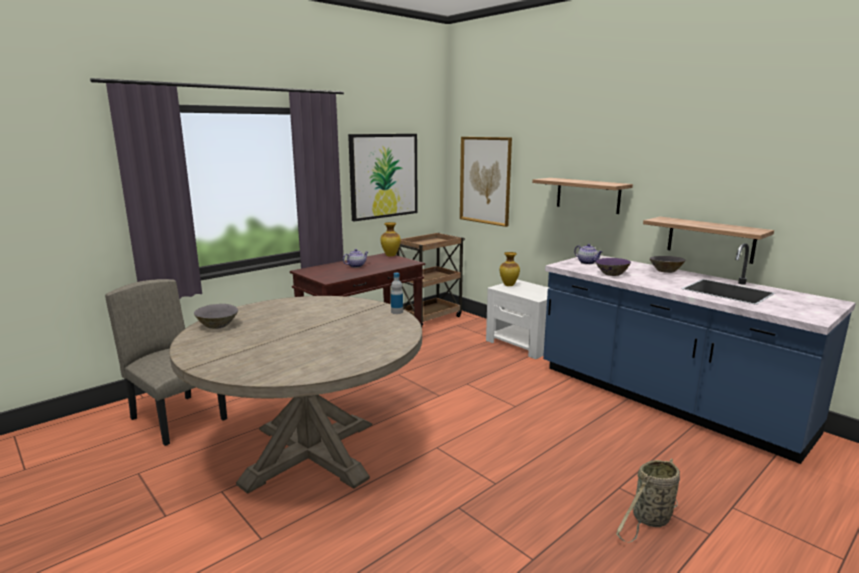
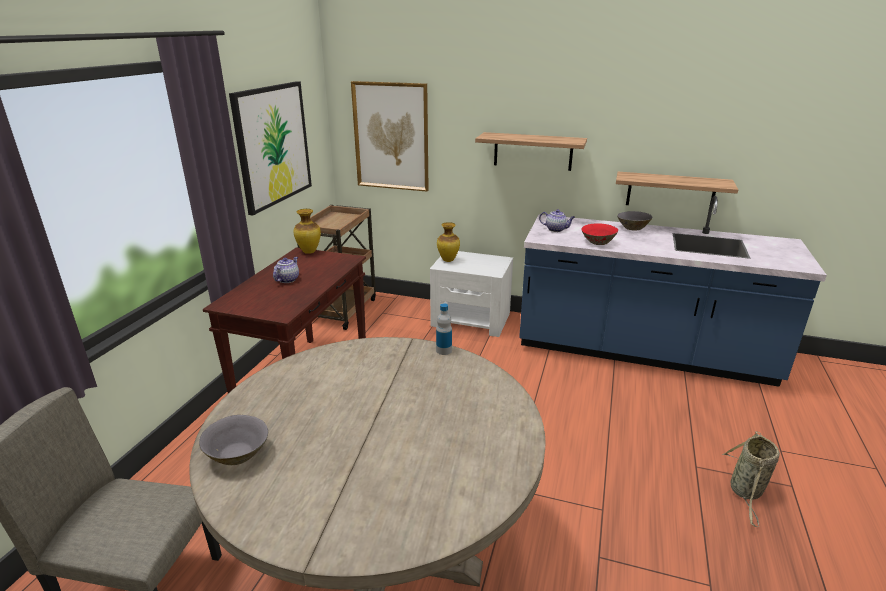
camera: 30 degrees left, 10 degrees up
(611, 274) = (598, 242): purple bowl -> red bowl

